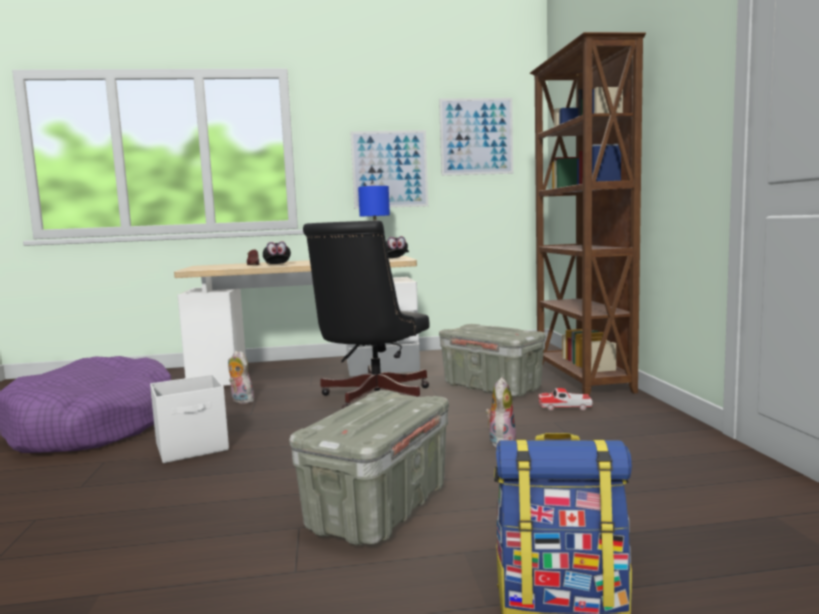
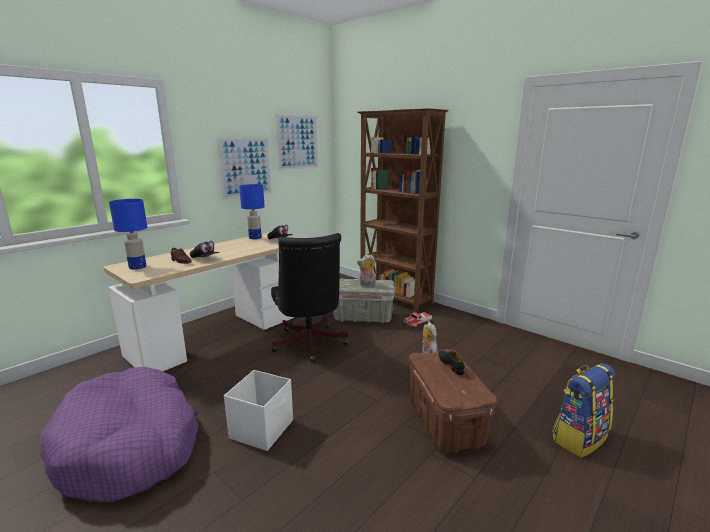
camera: 40 degrees left, 10 degrees up
(212, 266) = (138, 267): none -> blue table lamp
(240, 401) = (218, 376): plush toy -> plush toy (367, 285)
(379, 509) = (446, 422): grey storage box -> brown storage box
(398, 407) = (450, 365): none -> black shoe

